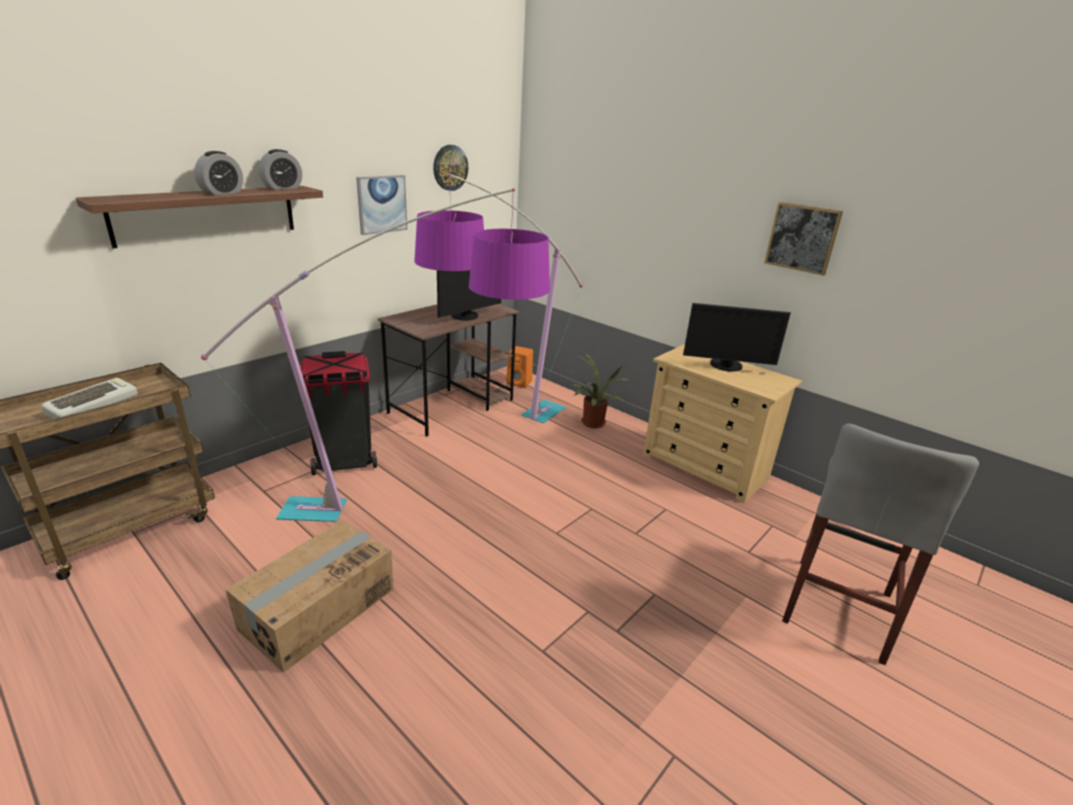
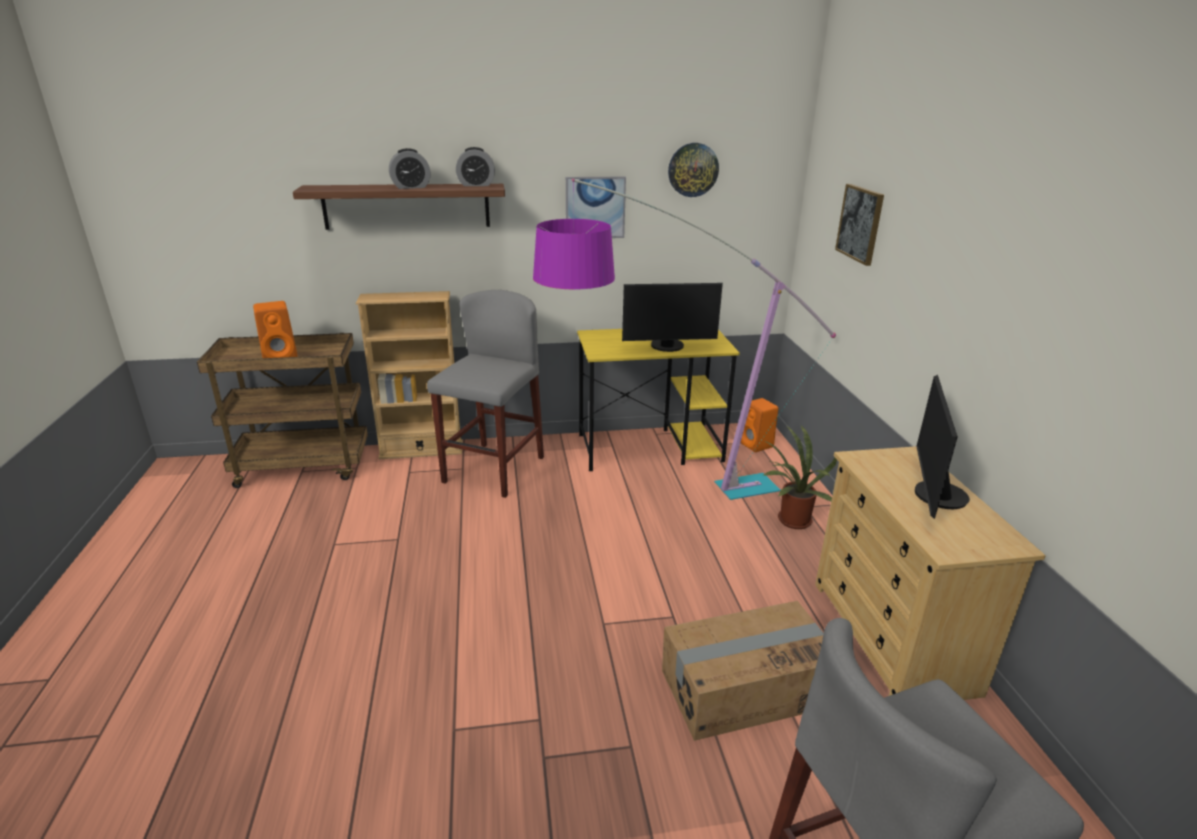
camera: 40 degrees right, 0 degrees up
(93, 405) = (281, 356): keyboard -> orange speaker
(252, 469) = (421, 450): none -> beige bookcase
(317, 608) = (340, 587): cardboard box -> cardboard box (744, 687)
(345, 461) = (493, 469): black trash can -> grey stool
(417, 513) = (498, 542): floor lamp -> none
(452, 406) = (651, 448): brown desk -> yellow desk
(726, 366) = (934, 494): monitor -> monitor turned 60 degrees clockwise
(802, 238) = (1083, 314): picture -> picture (860, 223)

